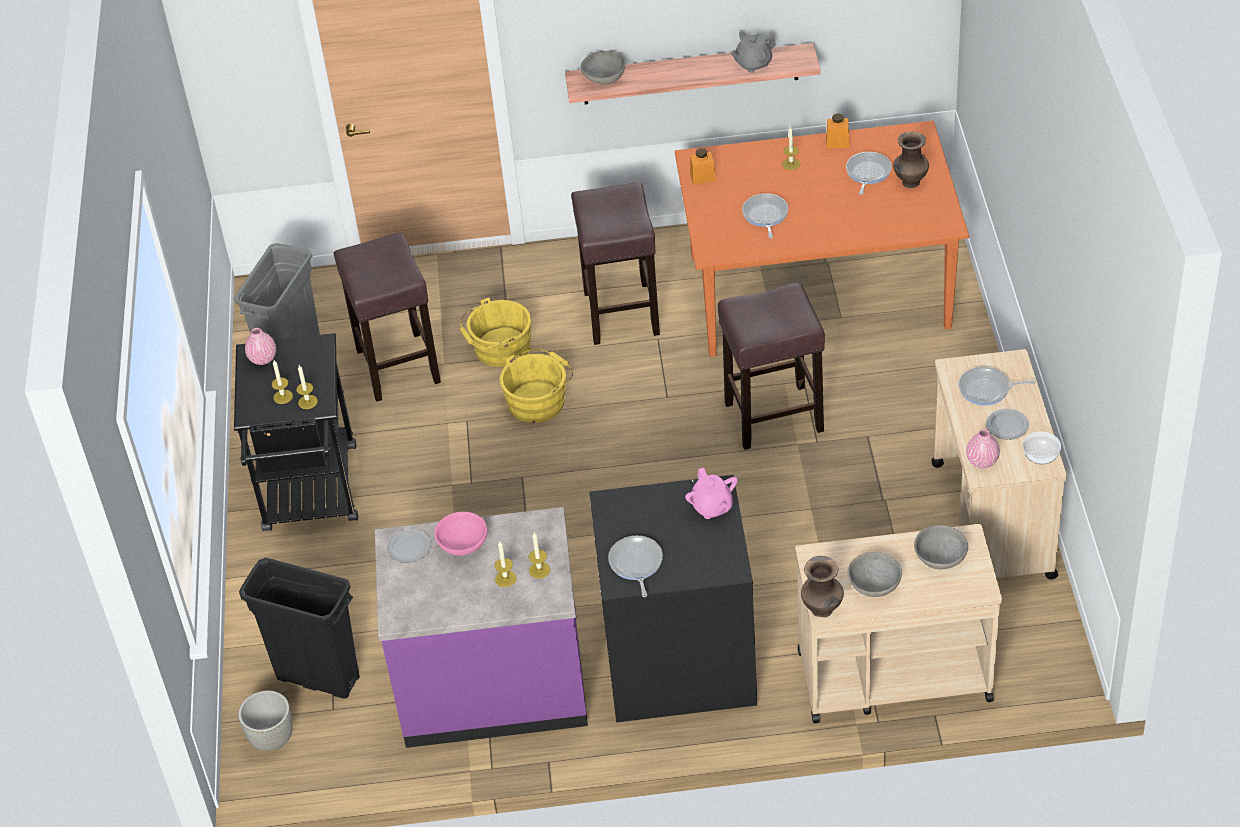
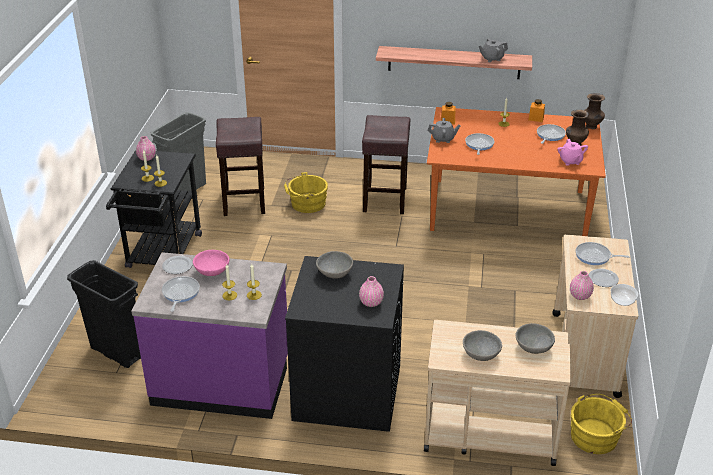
camera: 10 degrees right, 10 degrees down
(271, 739) = (70, 381): grey planter -> none
(538, 400) = (318, 233): yellow bucket -> yellow bucket (596, 435)
(603, 78) = (400, 51): grey bowl -> grey bowl (334, 273)
(636, 564) = (317, 302): frying pan -> frying pan (180, 293)
(707, 216) = (443, 139): none -> grey teapot
(710, 548) = (371, 302): none -> pink vase
(712, 507) = (382, 279): pink teapot -> pink teapot (570, 161)
(772, 417) = (457, 269): brown stool -> none
(822, 610) = (439, 362): brown vase -> brown vase (591, 127)

